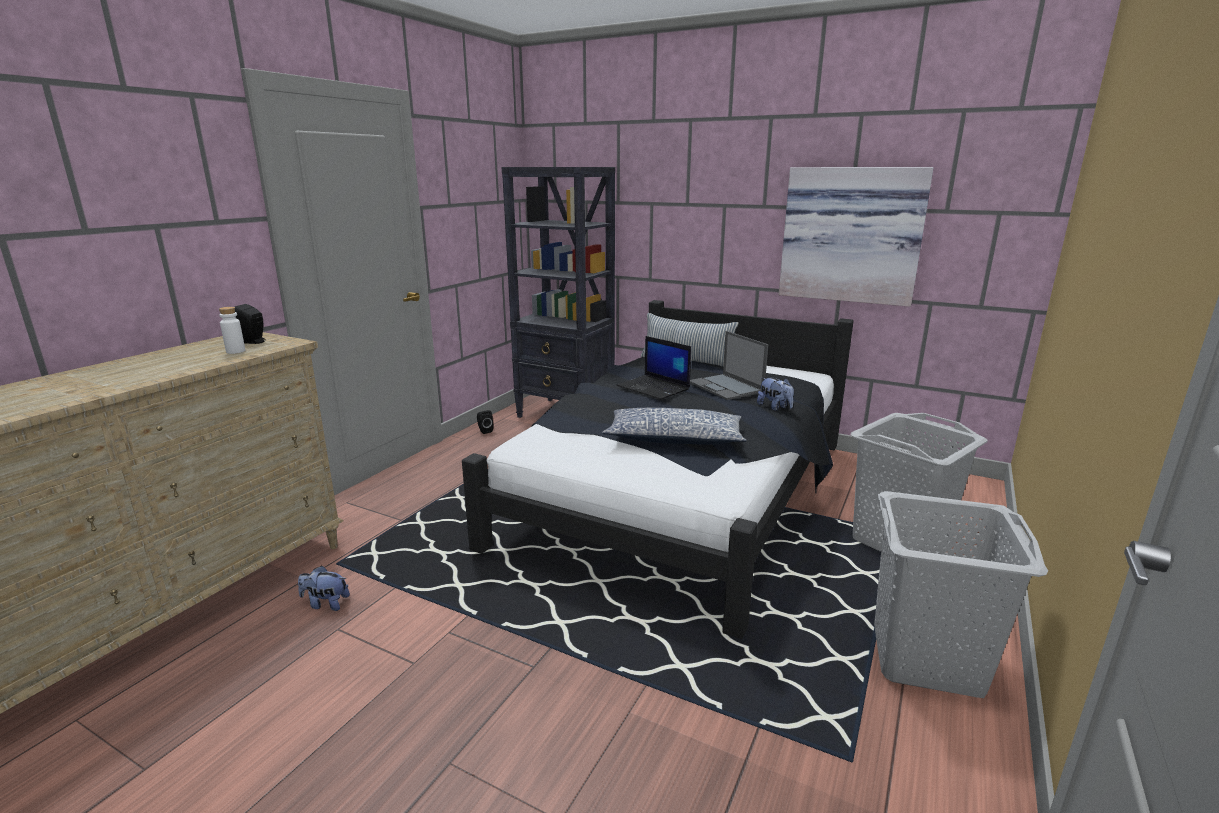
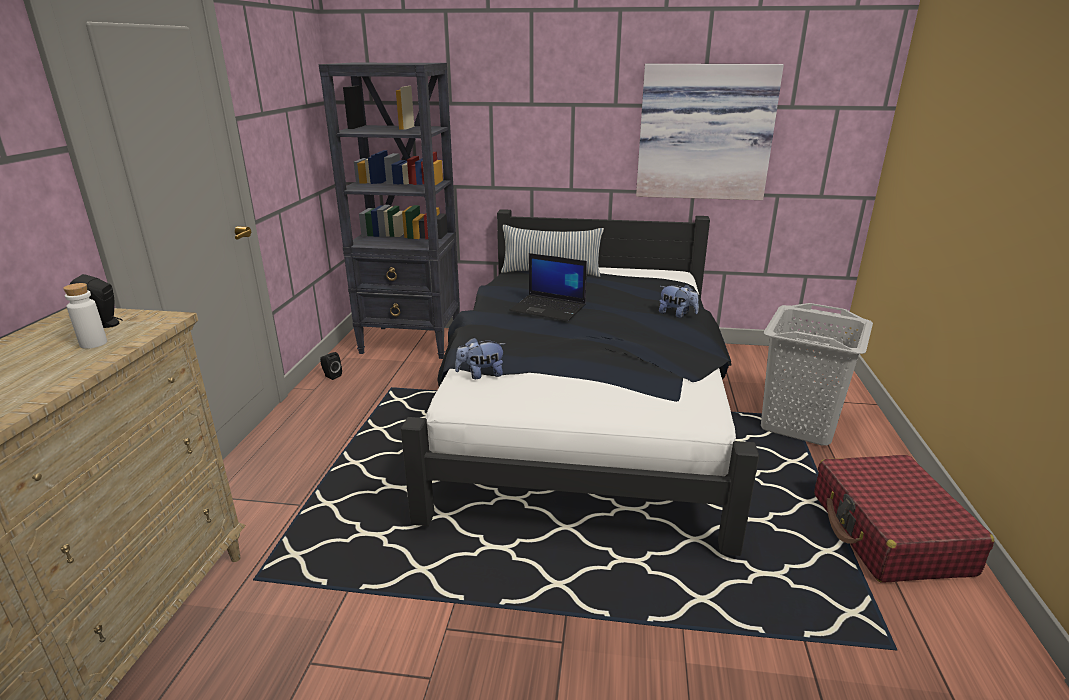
camera: 20 degrees left, 5 degrees up
(326, 604) = (273, 635): plush toy -> plush toy (481, 374)
(674, 439) = (613, 364): pillow -> none
(726, 387) = (616, 298): laptop -> none
(927, 660) = (889, 533): grey laundry basket -> red suitcase

